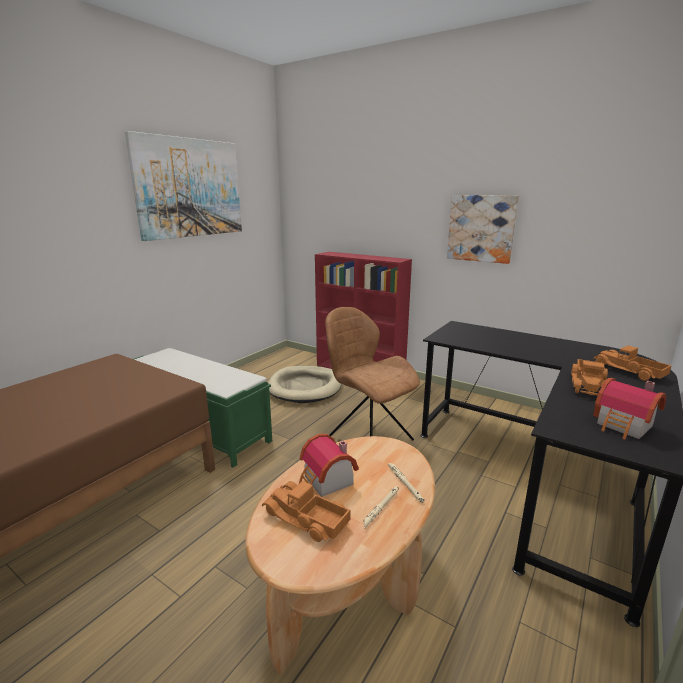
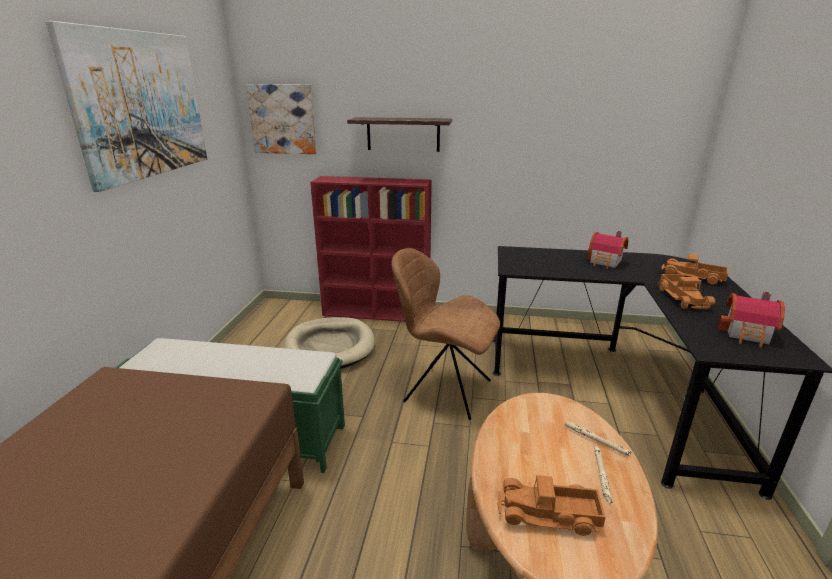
camera: 25 degrees left, 5 degrees up
(326, 482) = (526, 464): toy house -> toy house (606, 262)
(392, 219) = (403, 134): none -> shelf
(481, 228) = (509, 142): picture -> picture (283, 119)

